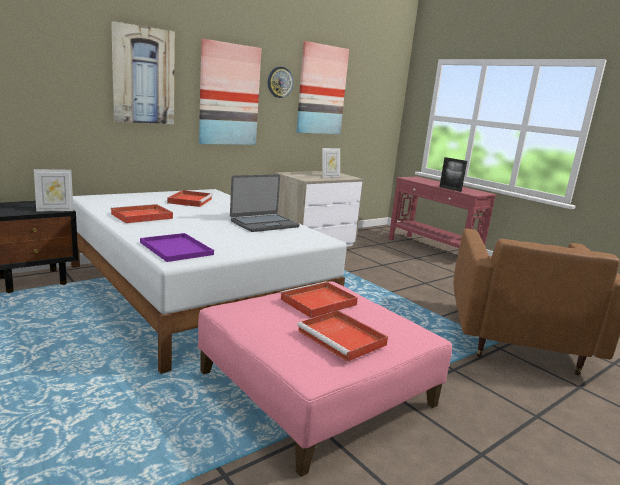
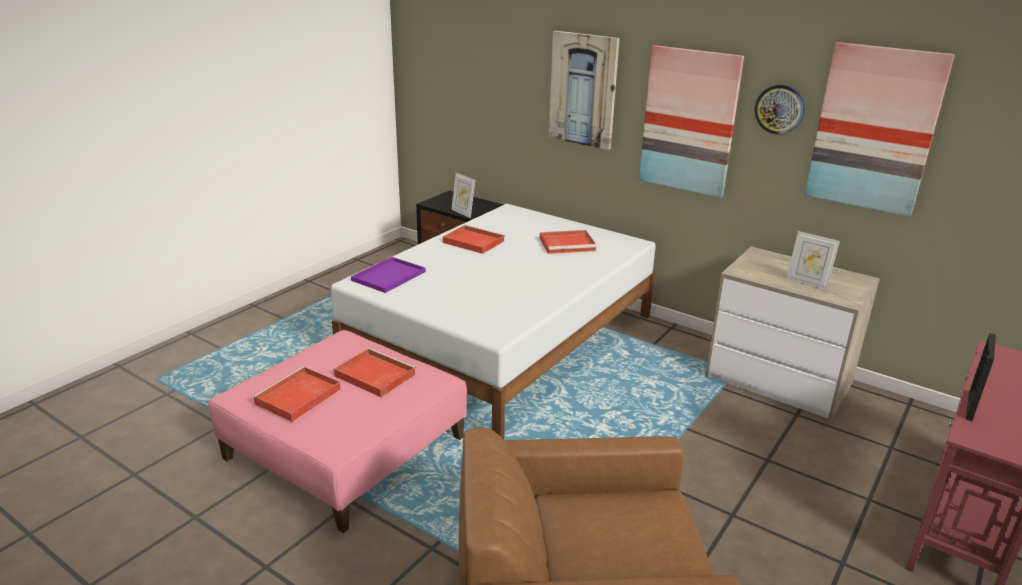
camera: 75 degrees right, 10 degrees up
(264, 224) = (520, 294): laptop -> none

